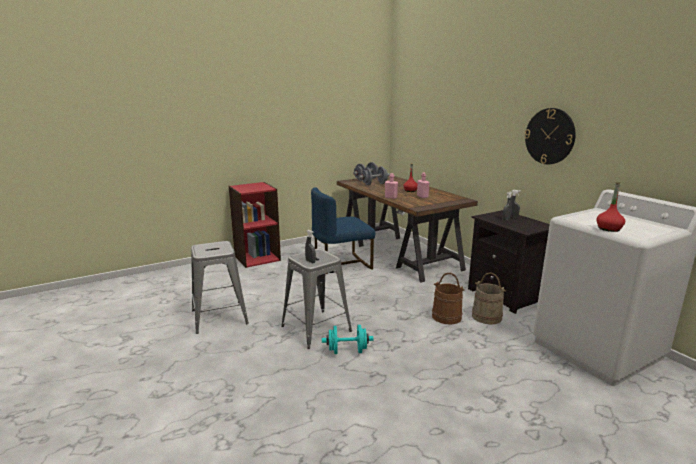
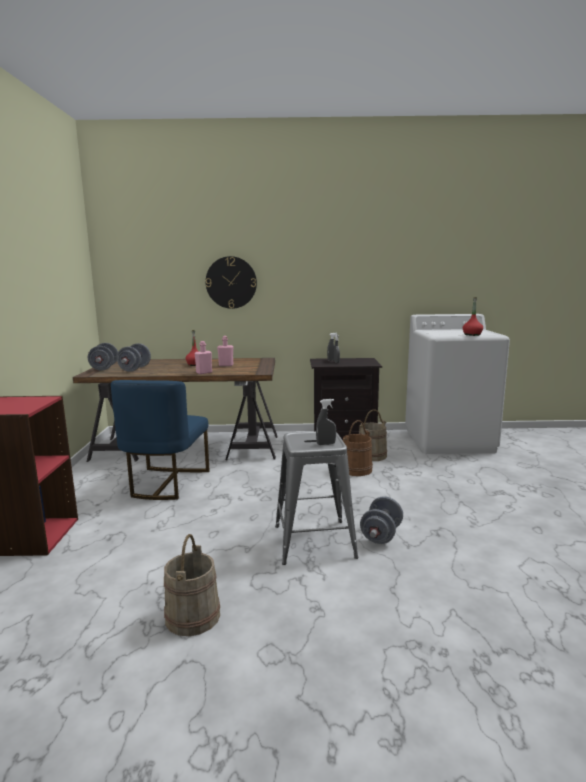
camera: 60 degrees left, 5 degrees down
(219, 317) = (193, 616): grey stool -> beige bucket
(347, 351) = (381, 535): turquoise dumbbell -> grey dumbbell
(549, 136) = (348, 278): wall clock -> wall clock (231, 282)

